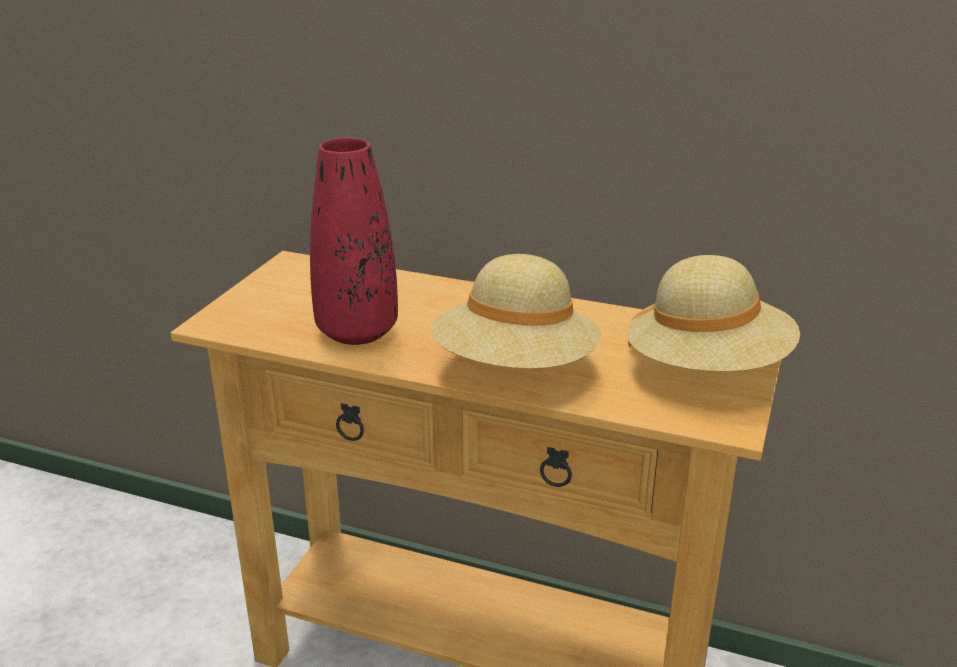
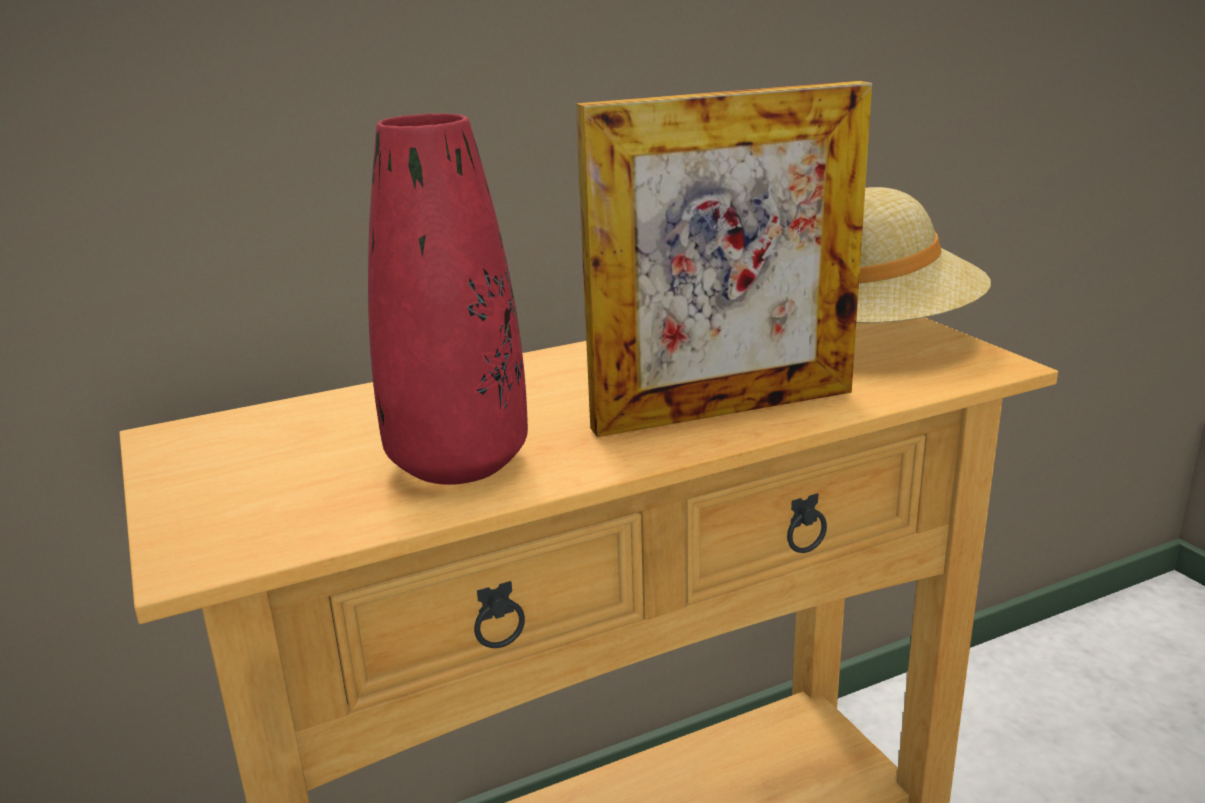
camera: 45 degrees left, 5 degrees down
(516, 368) = (724, 410): beige hat -> picture frame

